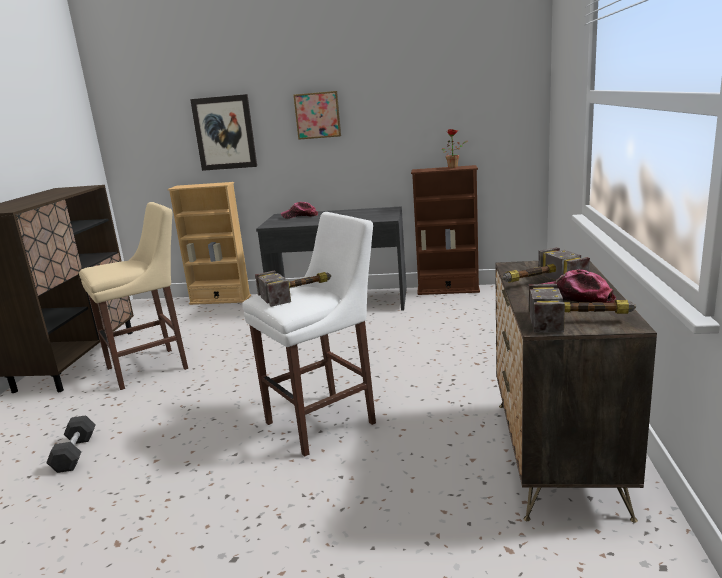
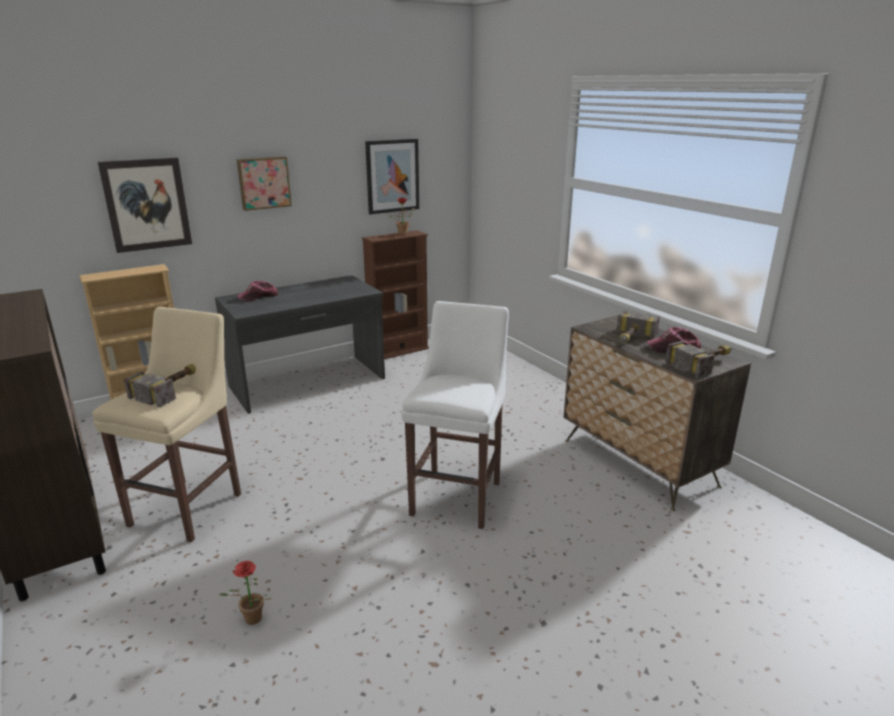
camera: 40 degrees left, 5 degrees up
(75, 453) = (250, 620): black dumbbell -> potted plant
(298, 293) = (450, 382): hammer -> hammer (172, 388)
(448, 108) = (392, 176): none -> picture

